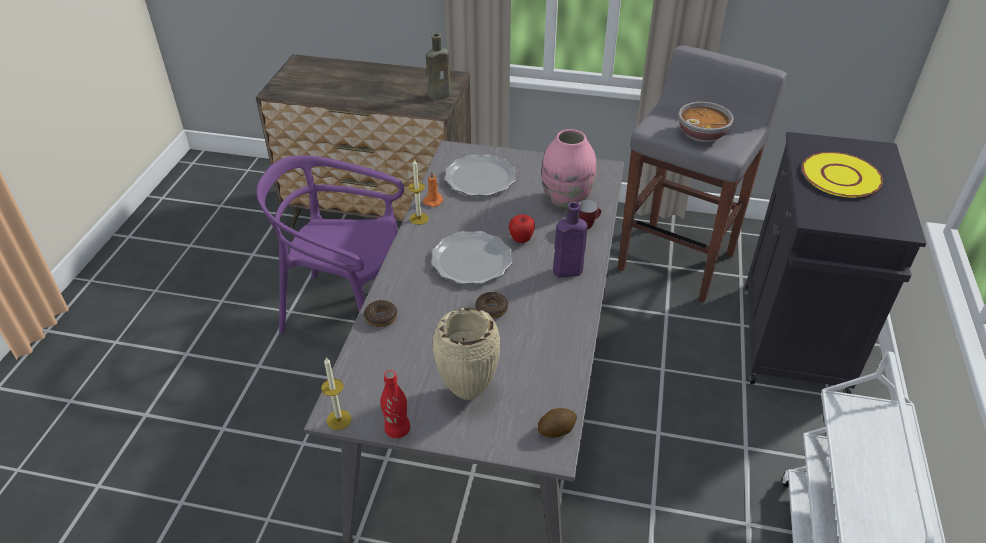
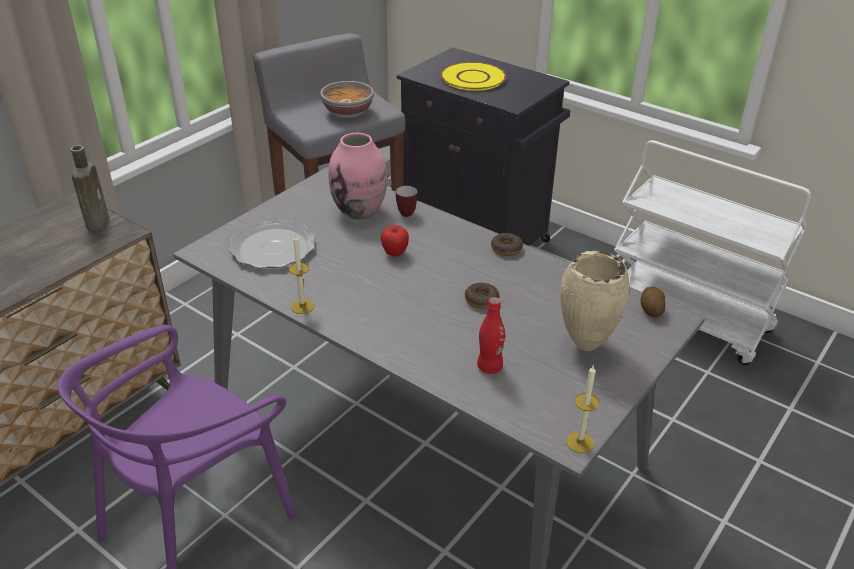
camera: 65 degrees left, 5 degrees down
(381, 317) = (445, 375): donut -> donut (506, 249)
(397, 429) = (611, 404): red bottle -> red bottle (489, 367)
(434, 201) = (281, 288): orange candle -> none
(471, 261) = (402, 292): plate -> none
(565, 271) = (460, 244): purple bottle -> none

